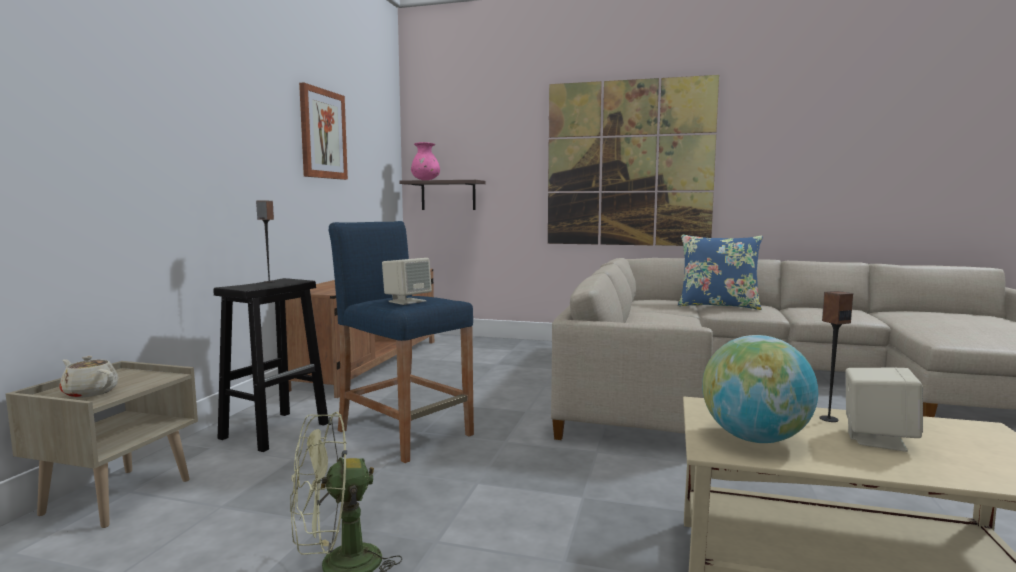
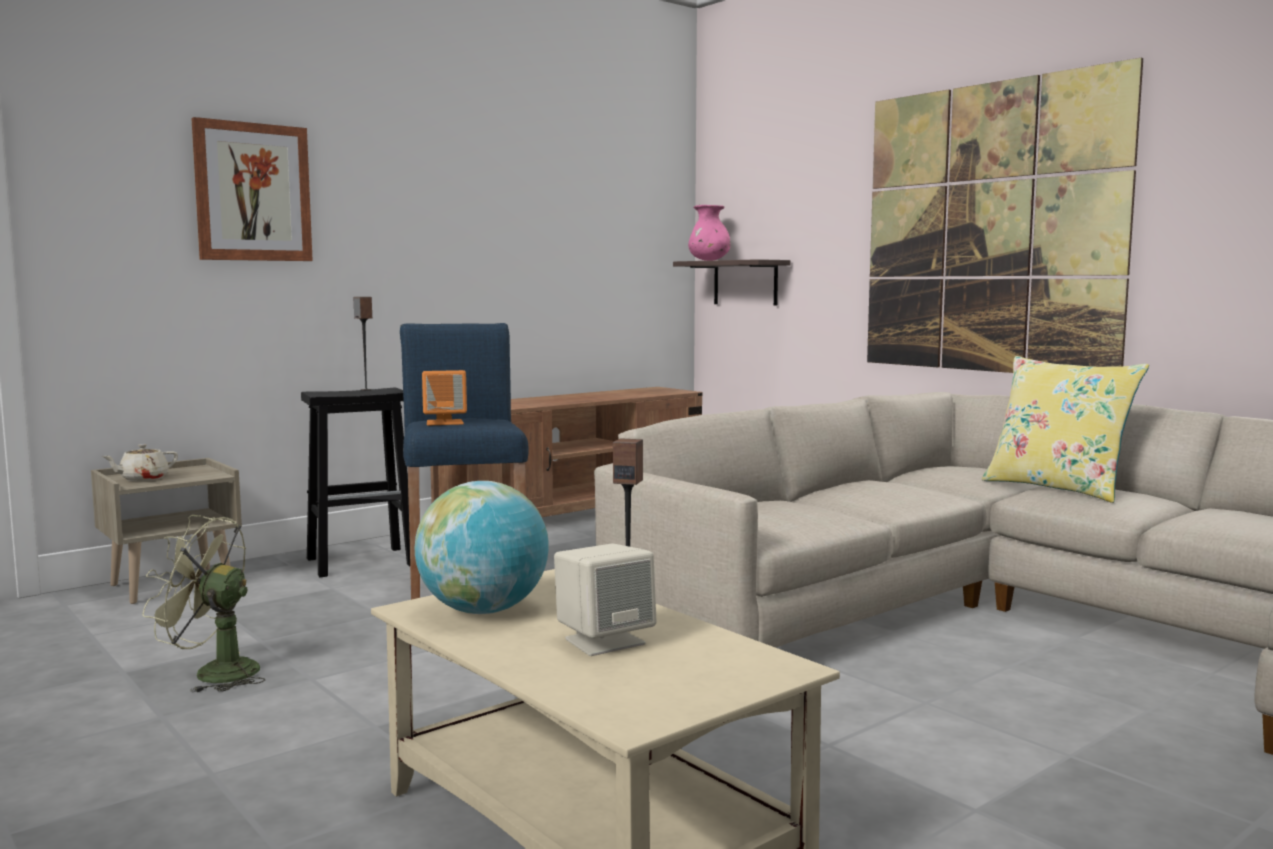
camera: 35 degrees right, 0 degrees up
(90, 392) = (143, 479): beige teapot -> beige teapot turned 105 degrees counterclockwise
(322, 134) = (522, 206): picture -> picture (253, 192)
(407, 301) = (445, 422): beige speaker -> orange speaker
(718, 305) = (1057, 488): blue pillow -> yellow pillow

